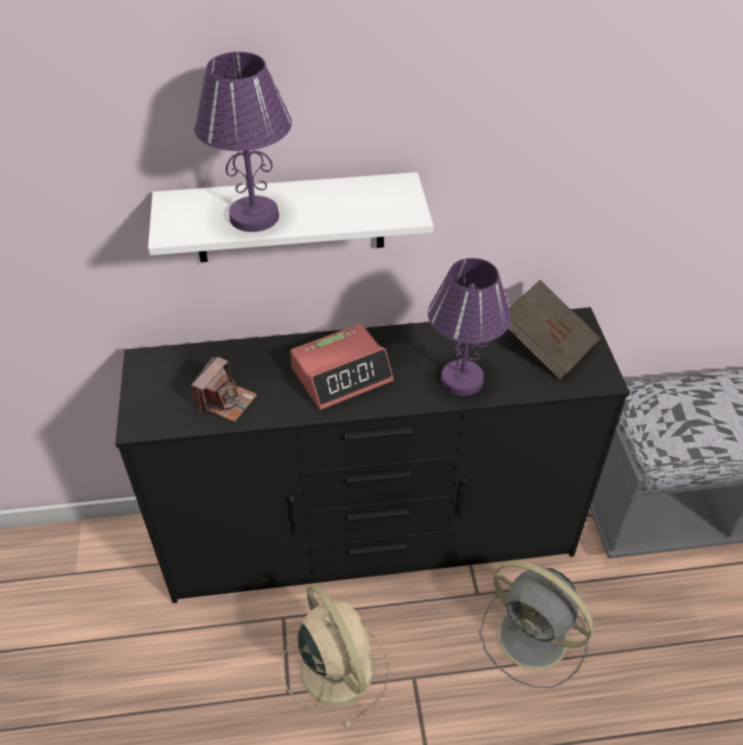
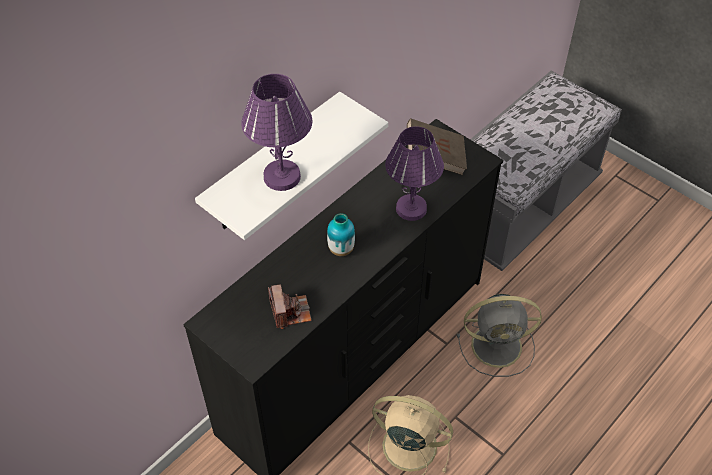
camera: 40 degrees left, 5 degrees up
(342, 374) = (341, 250): alarm clock -> vase

